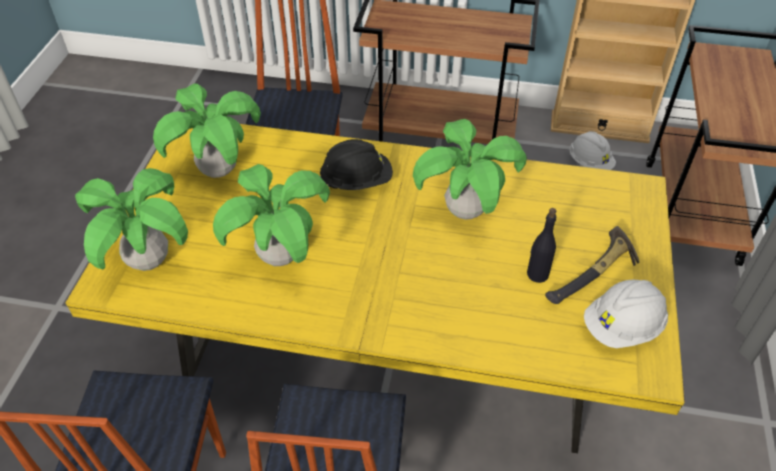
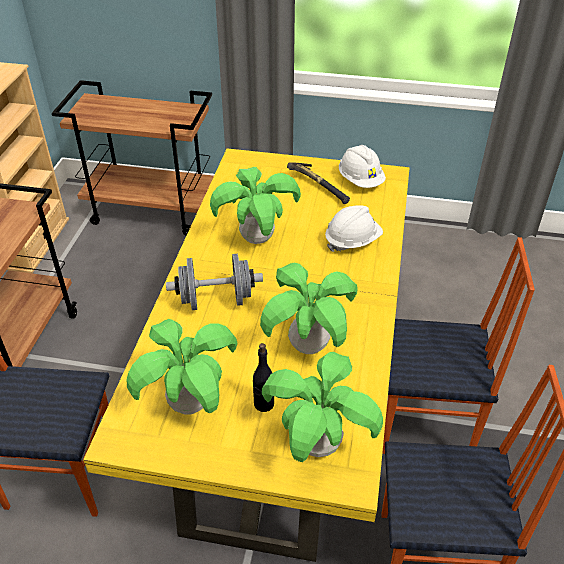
camera: 90 degrees left, 5 degrees down
(357, 181) = (216, 300): black hard hat -> grey dumbbell
(537, 274) = (319, 209): black bottle -> black bottle (263, 404)
(589, 163) = (82, 255): white hard hat -> white hard hat (352, 241)

